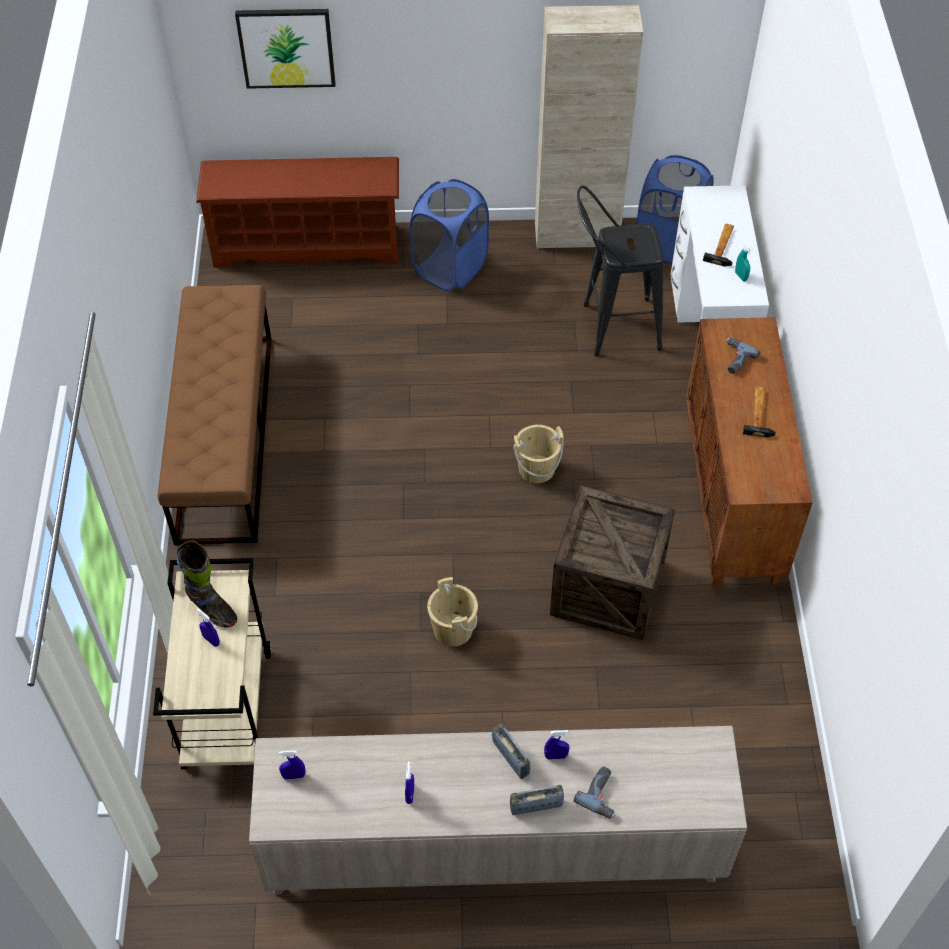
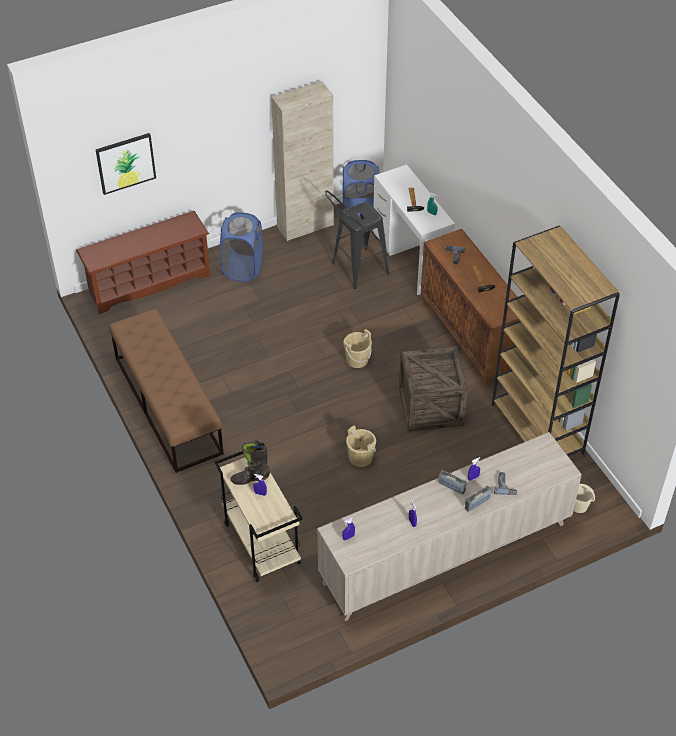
camera: 25 degrees left, 5 degrees down
(212, 608) = (250, 478): black boot -> black boot turned 150 degrees clockwise
(759, 859) = (579, 506): none -> beige bucket
(761, 694) = (538, 429): none -> brown bookcase

